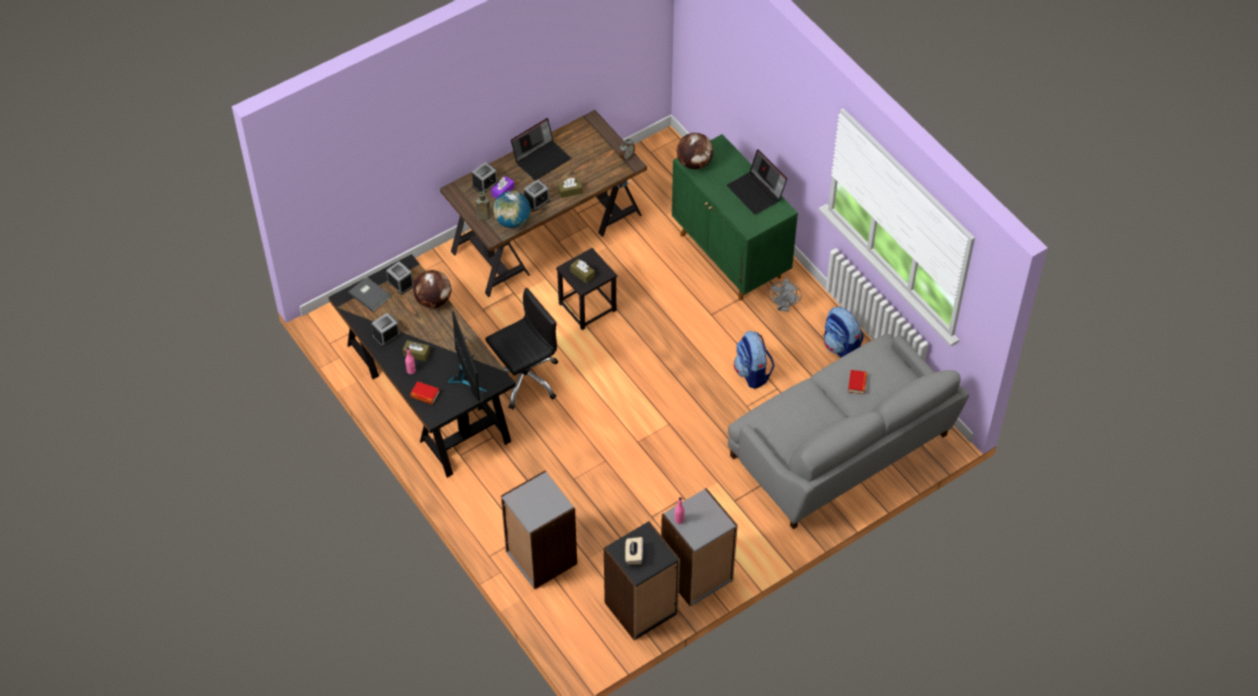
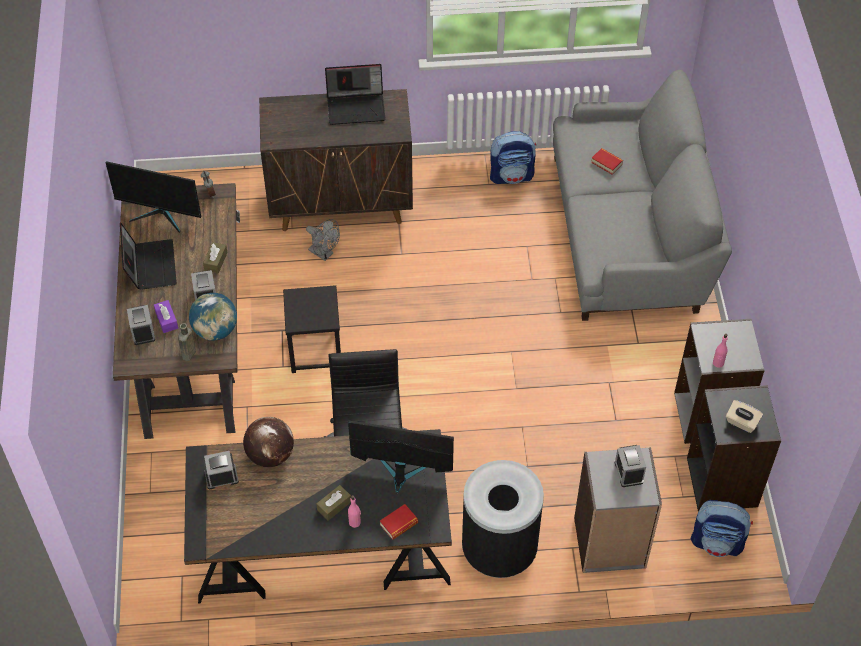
camera: 60 degrees left, 0 degrees up
(370, 294) = (214, 515): grey book -> none
(386, 335) = (286, 525): alarm clock -> alarm clock (628, 472)
(492, 493) = (499, 550): none -> black trash can
(582, 274) = (312, 313): brown tissue box -> none
(588, 141) = (160, 214): none -> monitor
(694, 163) = (279, 135): globe -> none
(731, 256) = (342, 204): green cabinet -> brown cabinet
(752, 373) = (495, 256): backpack -> backpack (717, 542)
(784, 306) = (433, 194): grey fan -> grey fan (324, 254)

